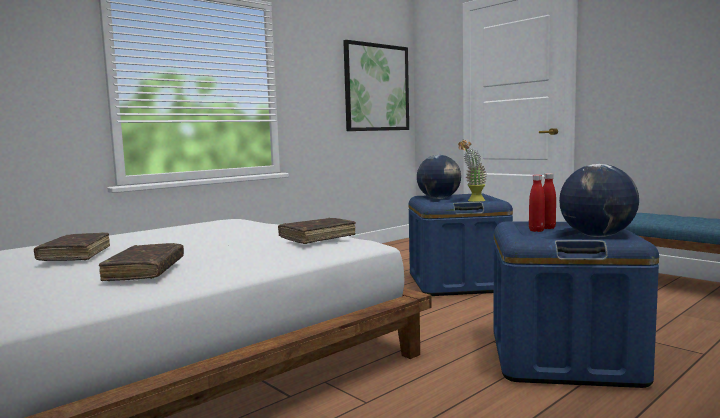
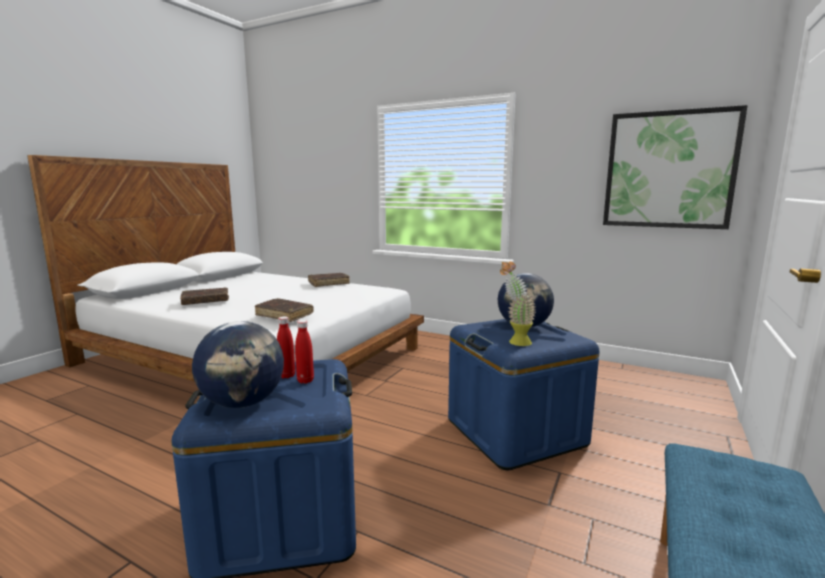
camera: 70 degrees right, 5 degrees up
(75, 255) = (254, 286): brown book -> brown book (328, 283)

